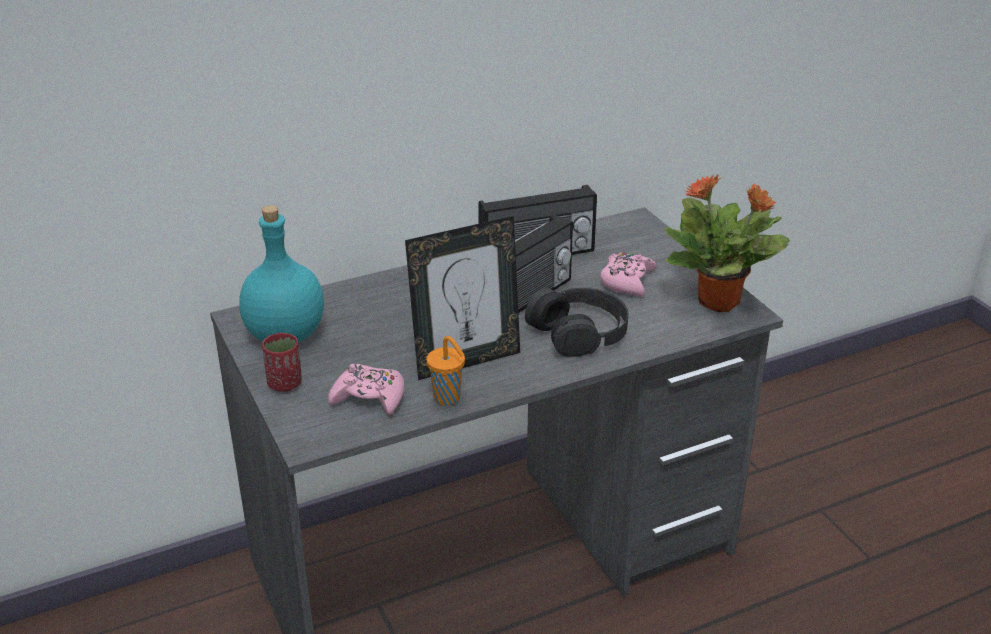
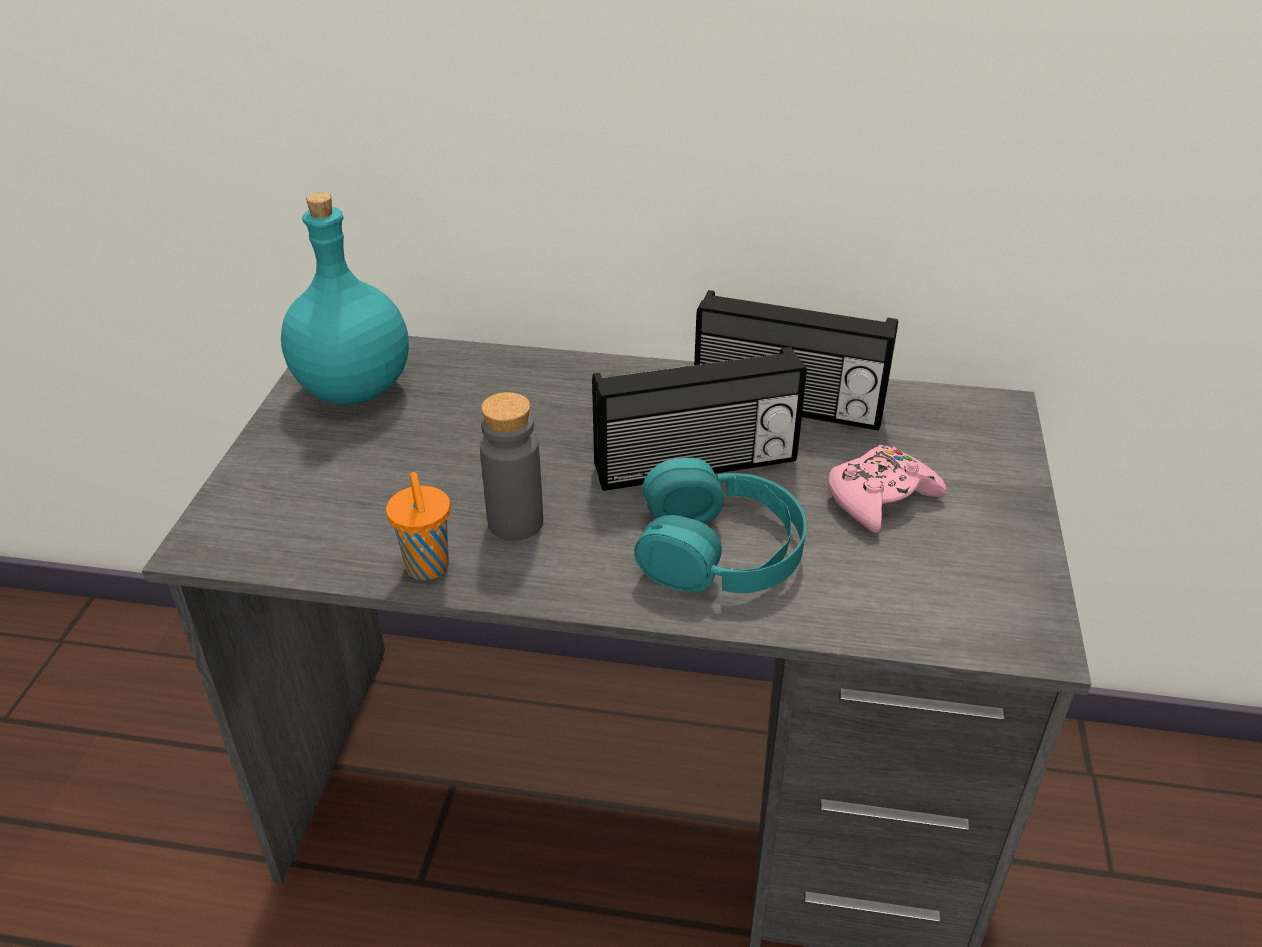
camera: 35 degrees right, 5 degrees up
(285, 383) = (275, 453): red cup -> none
(369, 397) = (340, 518): pink game controller -> none
(466, 361) = (515, 522): picture frame -> grey bottle
(579, 332) = (719, 549): black headphones -> turquoise headphones
(720, 302) = (1001, 600): potted plant -> none

